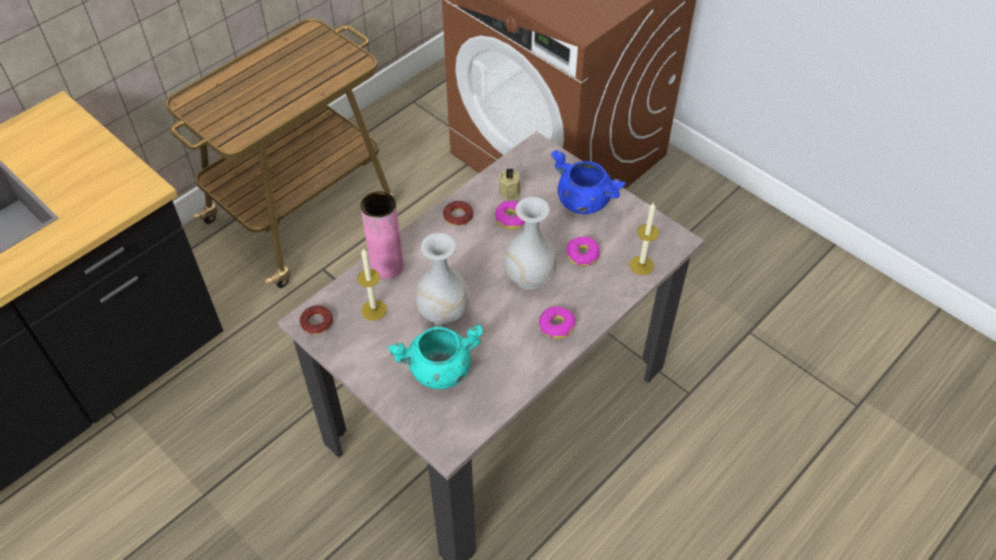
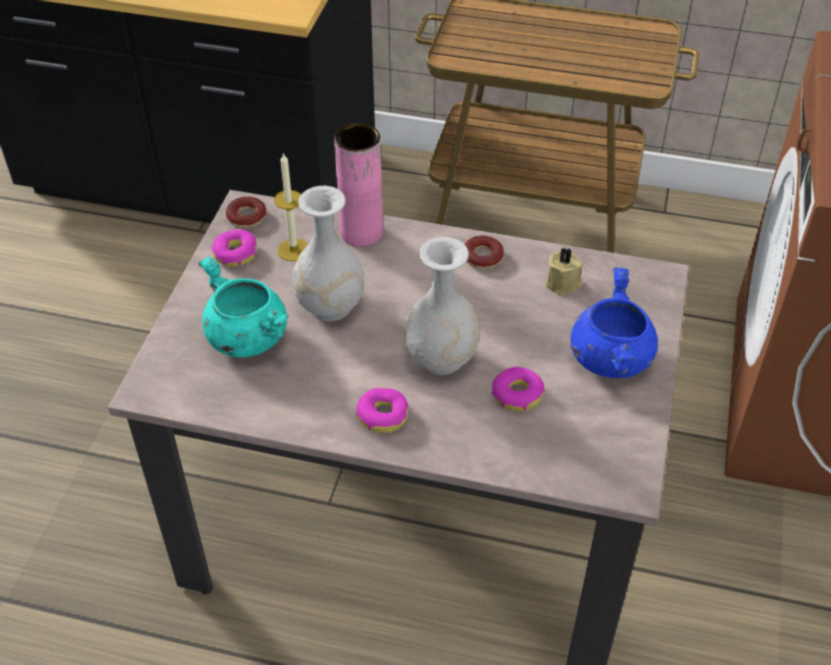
camera: 60 degrees right, 5 degrees down
(511, 219) = (518, 303): donut -> donut (235, 254)
(641, 265) = (551, 463): candle -> none

